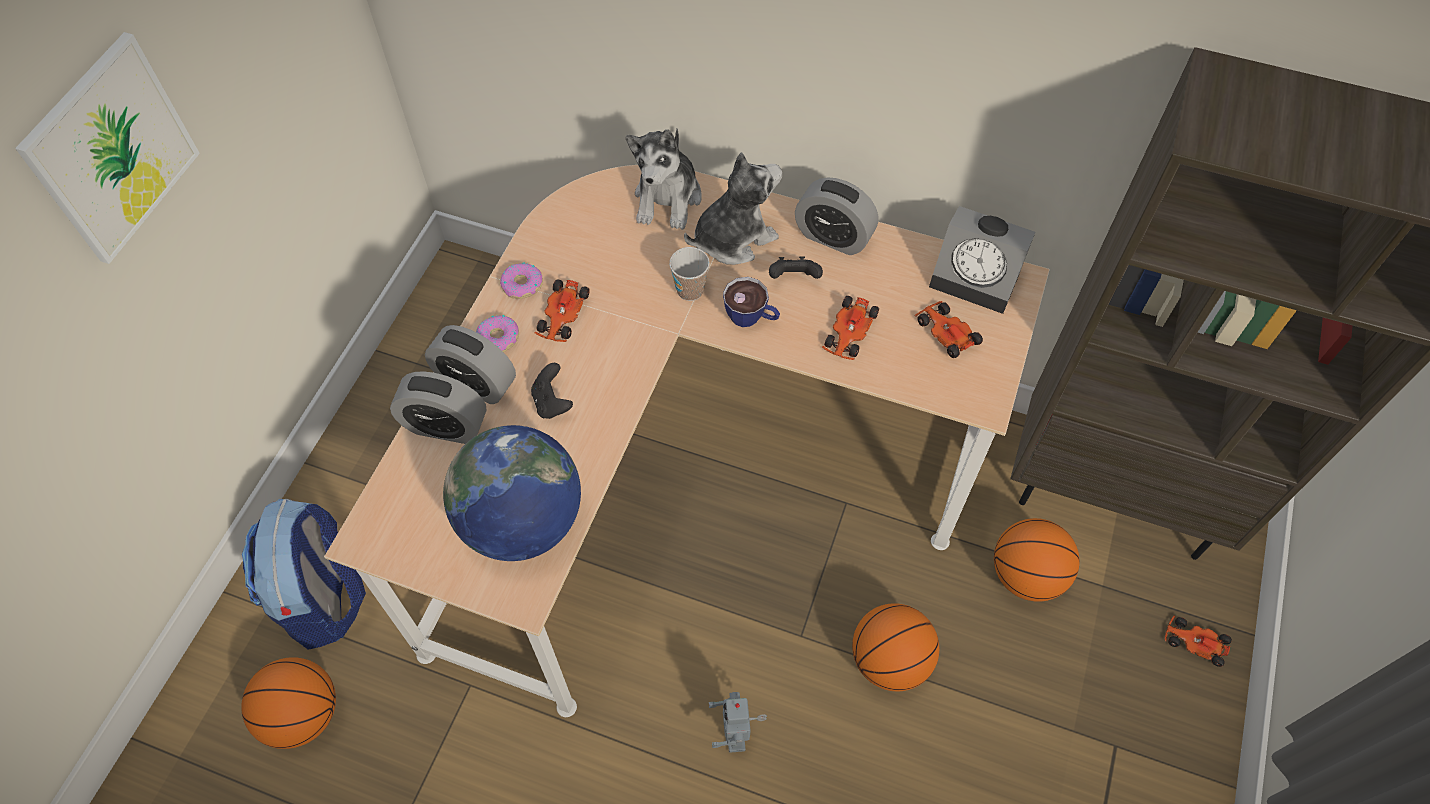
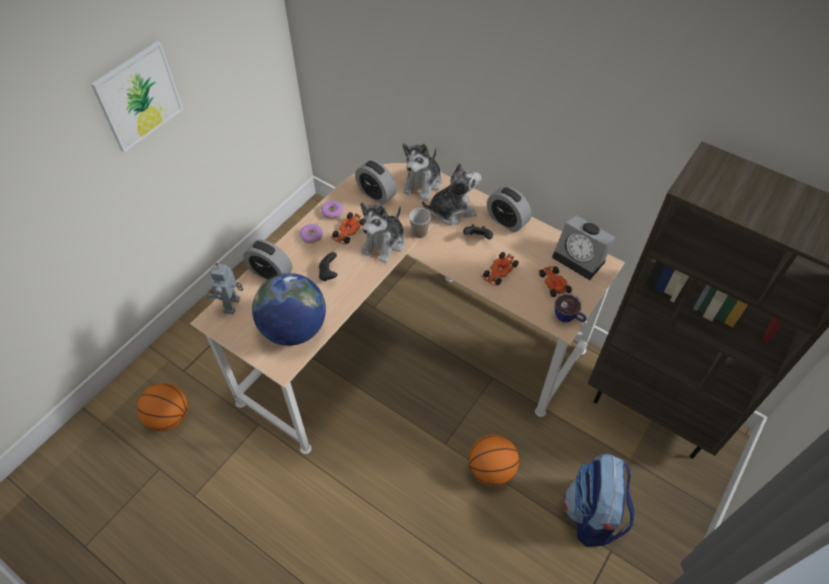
camera: 15 degrees right, 5 degrees down
(325, 598) = (198, 361): backpack -> backpack (592, 514)
(476, 383) = (293, 255): alarm clock -> alarm clock (376, 194)
(635, 324) = (384, 243): none -> plush toy
(737, 735) = (393, 487): toy robot -> toy robot (233, 305)
(751, 318) = (448, 253): cup -> cup (568, 317)
(1026, 575) = (585, 442): basketball -> none
(1194, 642) = (676, 505): toy car -> none

